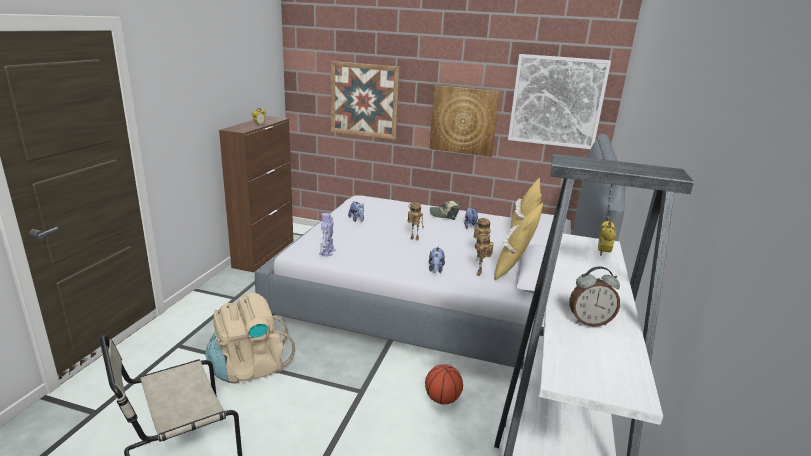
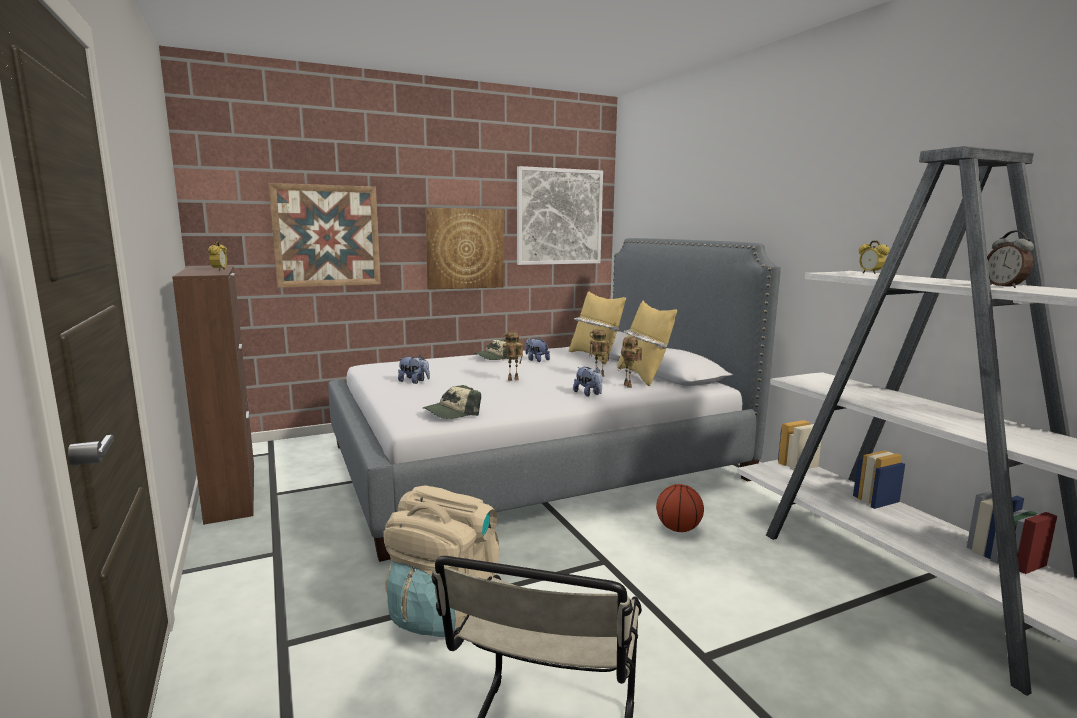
camera: 40 degrees left, 10 degrees down
(327, 252) = (452, 413): toy robot -> cap
(589, 322) = (1005, 286): alarm clock -> alarm clock turned 120 degrees clockwise

